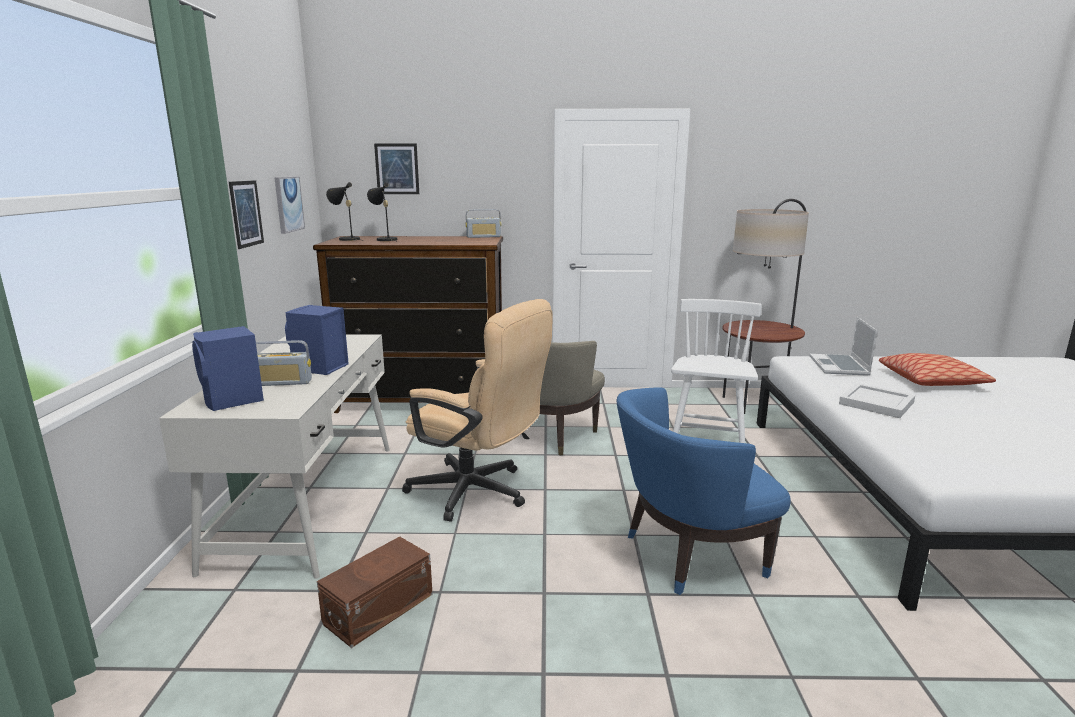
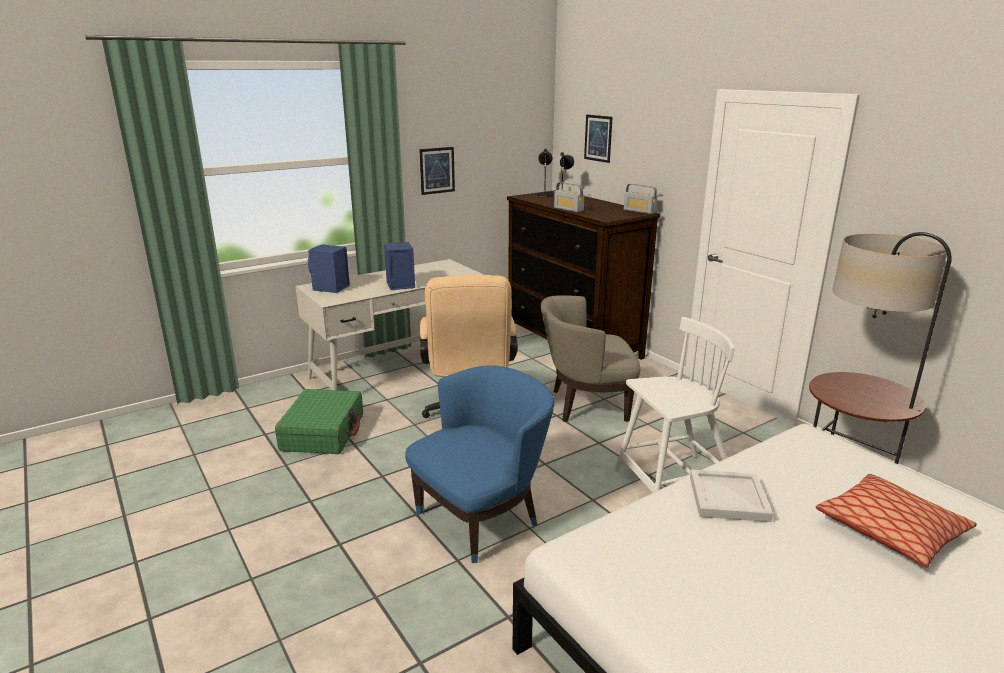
camera: 55 degrees right, 5 degrees up
(283, 382) = (367, 287): radio -> radio (568, 209)
(288, 204) = (499, 162): picture -> none
(376, 609) = (323, 432): brown storage box -> green suitcase
(688, 555) = (481, 518): blue armchair -> blue armchair turned 105 degrees clockwise
(840, 366) = (830, 463): laptop -> none

